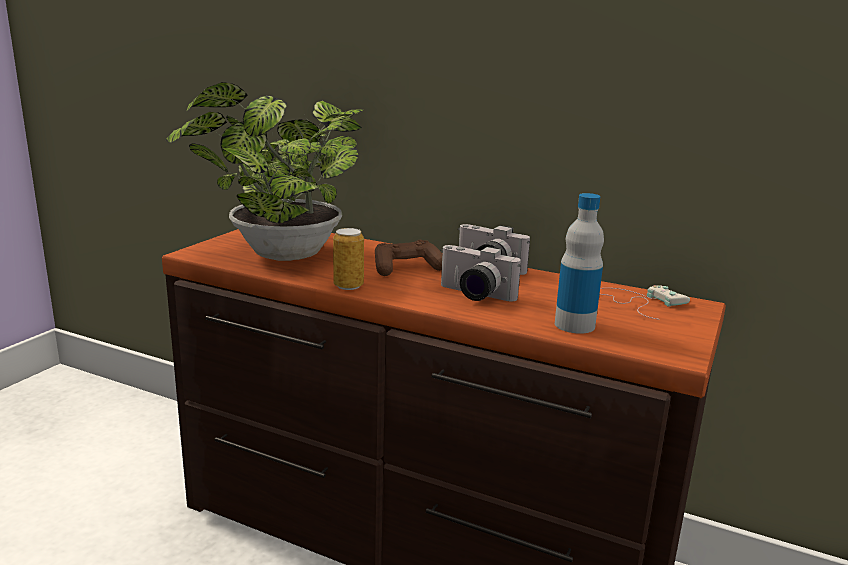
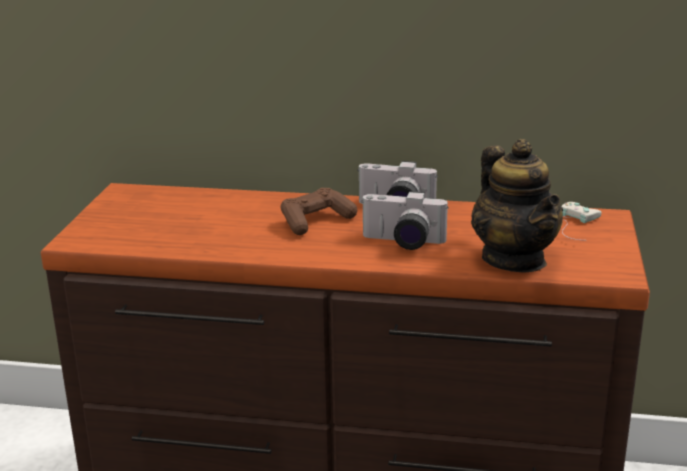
camera: 15 degrees left, 5 degrees up
(280, 256) = (172, 228): potted plant -> none
(348, 286) = (273, 253): can -> none
(574, 325) = (514, 259): bottle -> teapot

